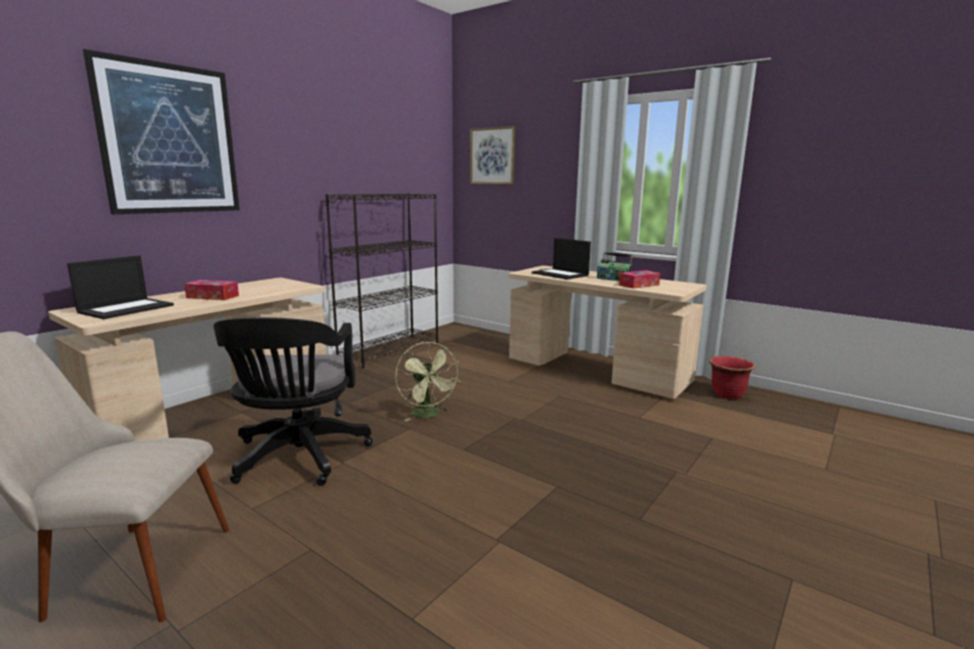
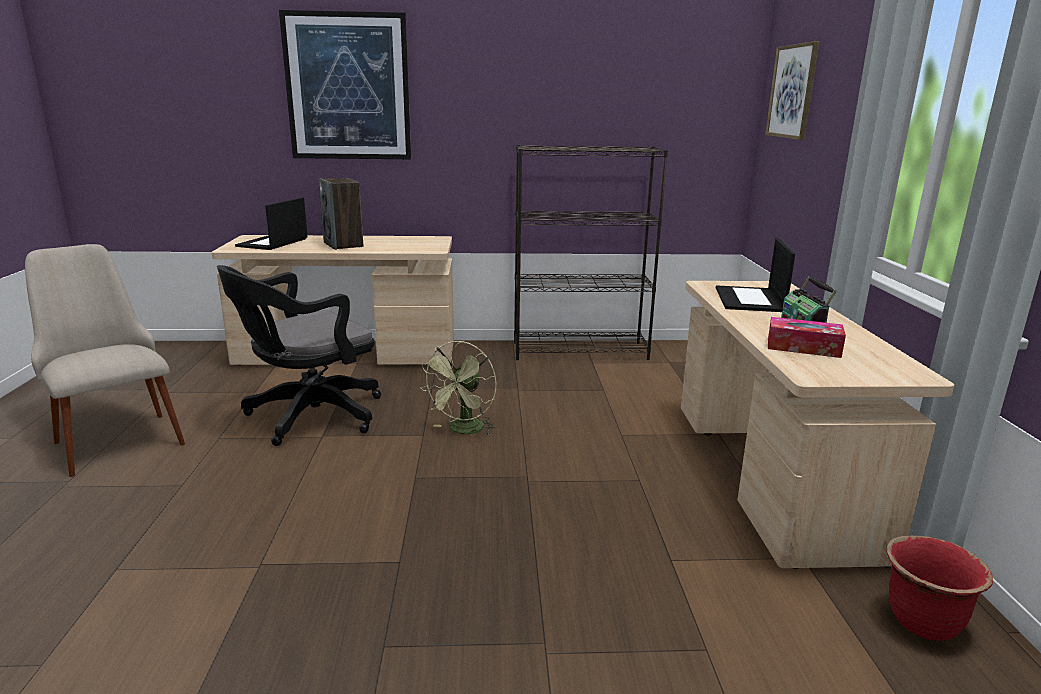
camera: 50 degrees right, 5 degrees up
(127, 308) = (272, 243): laptop -> laptop turned 120 degrees clockwise
(212, 296) = (343, 245): tissue box -> speaker

